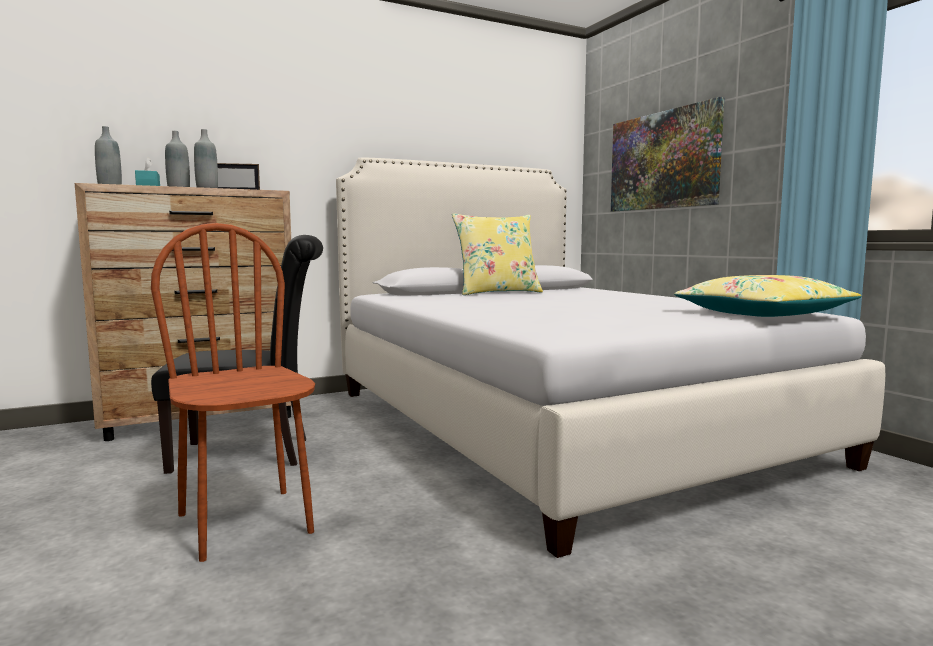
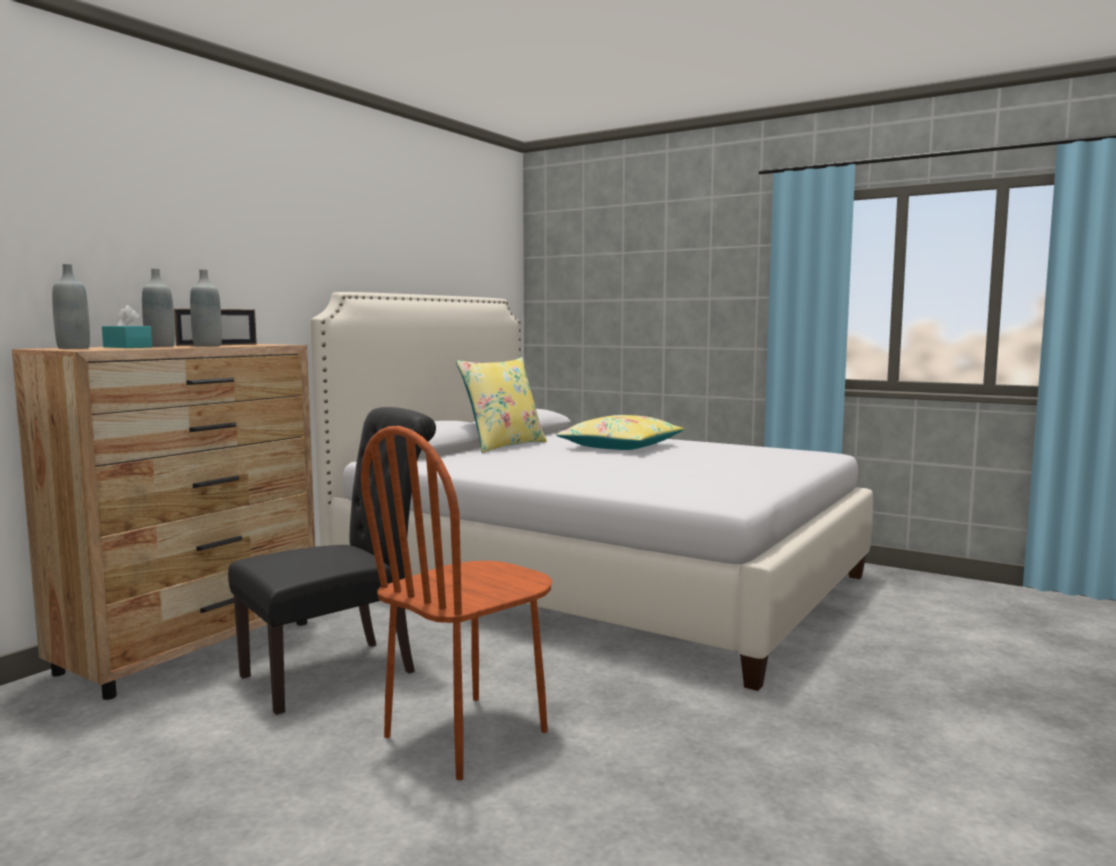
camera: 30 degrees left, 0 degrees up
(246, 523) = (467, 734): brown chair -> brown chair turned 75 degrees counterclockwise
(663, 160) = (631, 298): picture -> none
(762, 314) = (795, 458): yellow pillow -> yellow pillow (620, 447)

